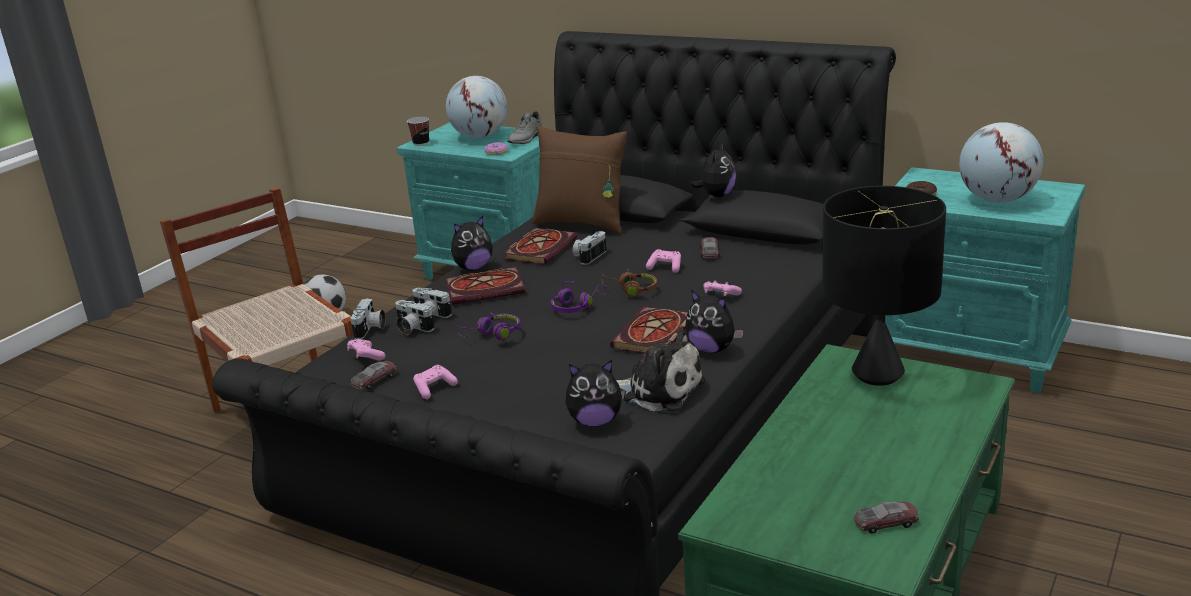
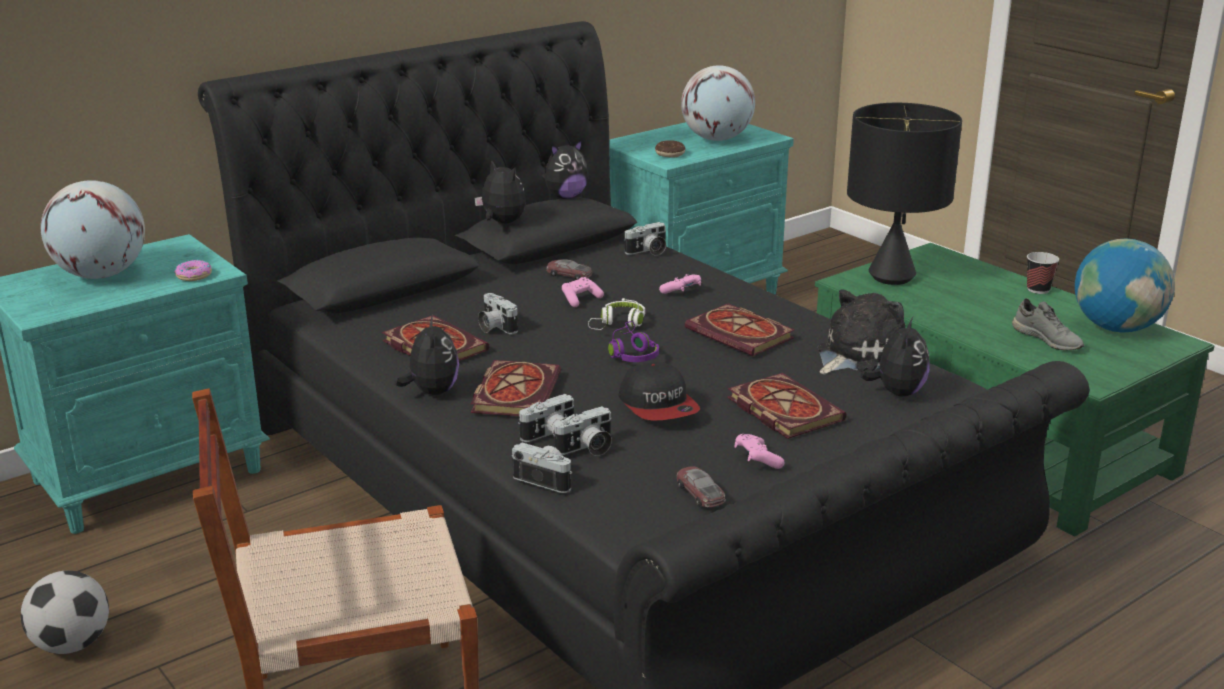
camera: 70 degrees left, 0 degrees up
(366, 357) = (636, 489): pink game controller -> none
(421, 143) = (44, 311): cup -> cup (1038, 289)
(493, 334) = (658, 405): purple headphones -> cap
(526, 380) = (781, 409): none -> book
(527, 139) = (176, 253): grey shoe -> grey shoe (1048, 339)
(582, 224) = (390, 313): brown pillow -> none
(630, 290) = (618, 324): brown headphones -> white headphones
(712, 349) = (792, 319): plush toy -> plush toy (565, 197)
(790, 264) = (648, 252): none -> camera
(886, 522) = (1116, 328): toy car -> globe

